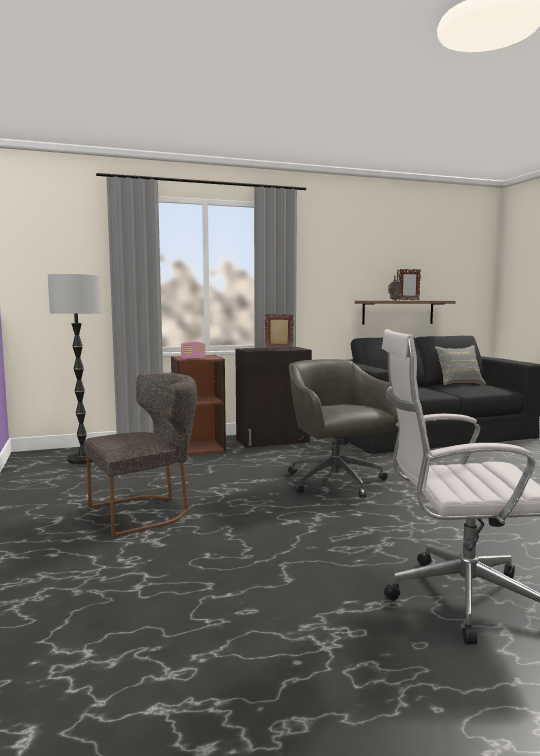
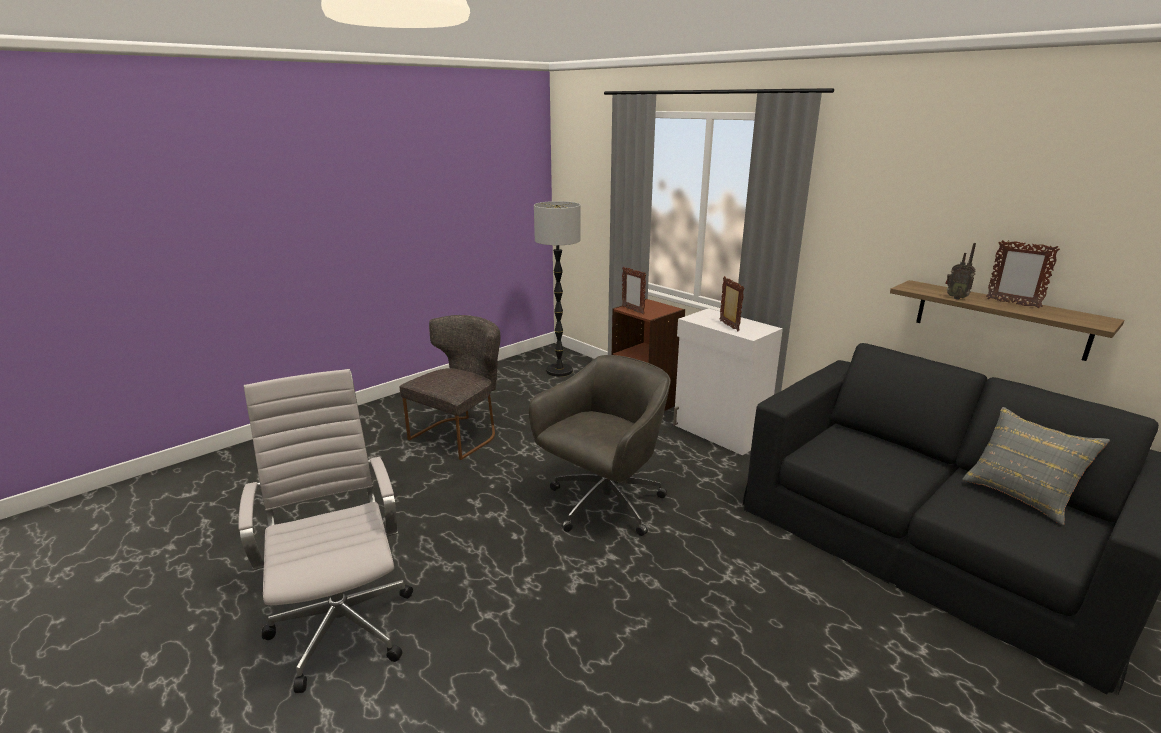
camera: 65 degrees right, 15 degrees up
(146, 512) = (460, 434): grey chair -> grey chair turned 90 degrees counterclockwise
(193, 358) = (632, 310): radio -> picture frame
(273, 440) = (719, 432): black cabinet -> white cabinet

